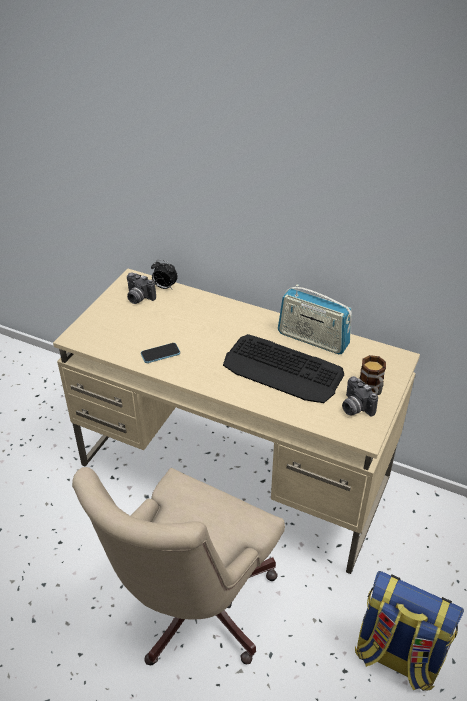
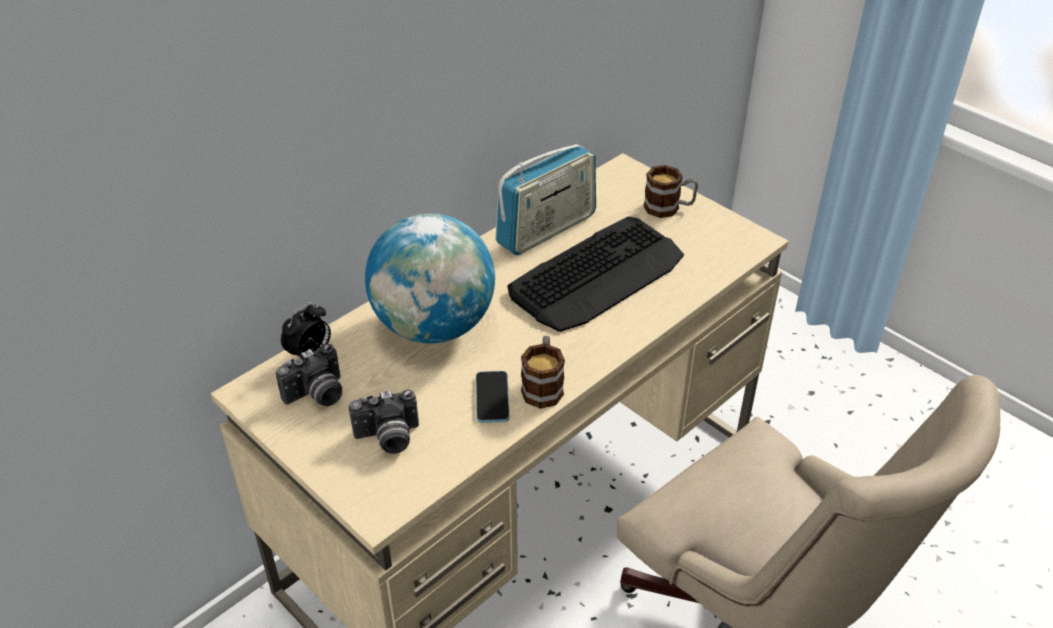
camera: 70 degrees left, 0 degrees up
(177, 370) = (543, 385): none -> mug
(204, 320) = (434, 326): none -> globe
(354, 407) = (700, 233): camera -> camera (388, 438)
(396, 656) = (865, 440): backpack -> none

